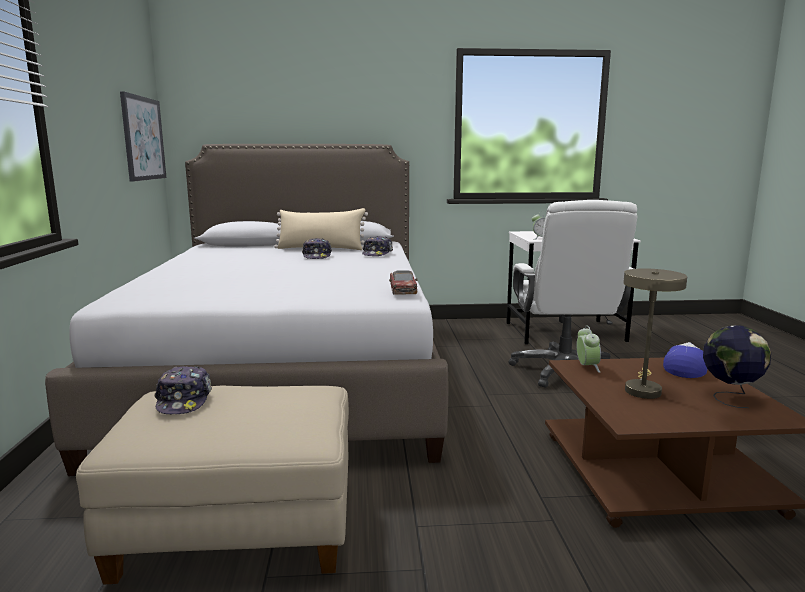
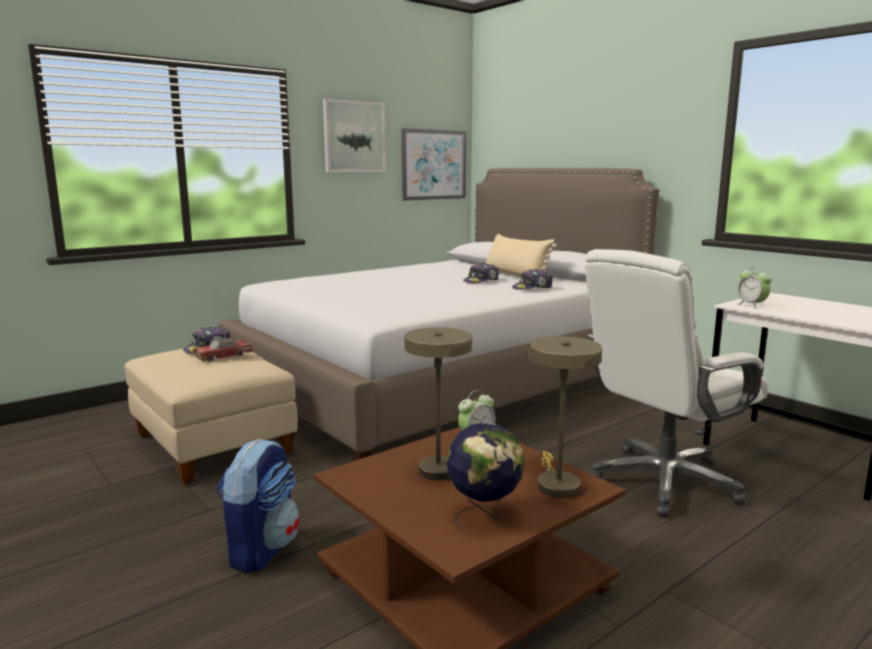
camera: 55 degrees right, 0 degrees up
(89, 97) = (354, 137): none -> picture
(402, 290) = (402, 314): toy car -> toy car (224, 356)
(543, 553) = (261, 549): none -> backpack
(685, 368) = (556, 483): cap -> beige table lamp

